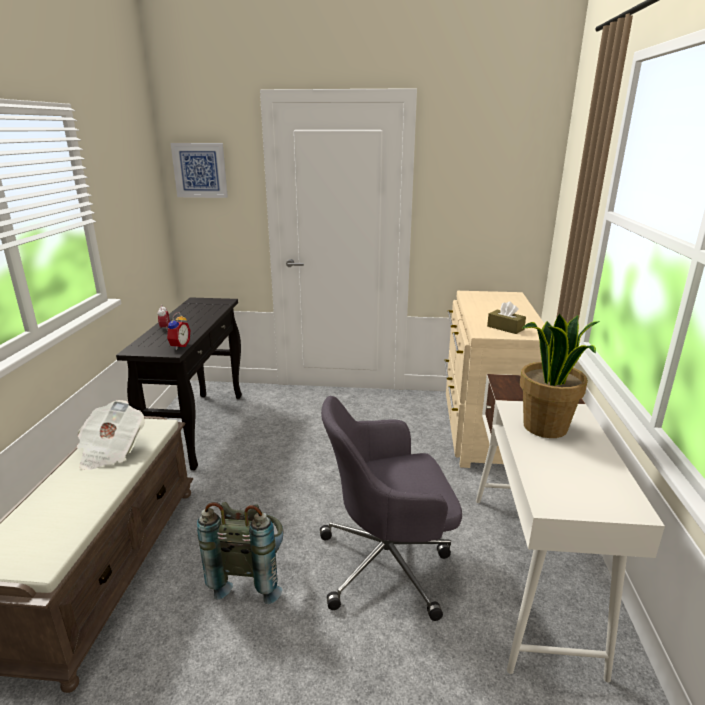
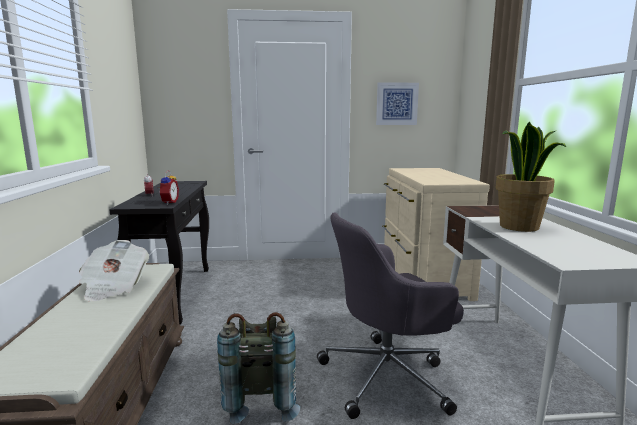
camera: 10 degrees left, 10 degrees down
(200, 170) = (174, 74): picture -> picture (396, 104)
(505, 328) = (444, 180): brown tissue box -> none

